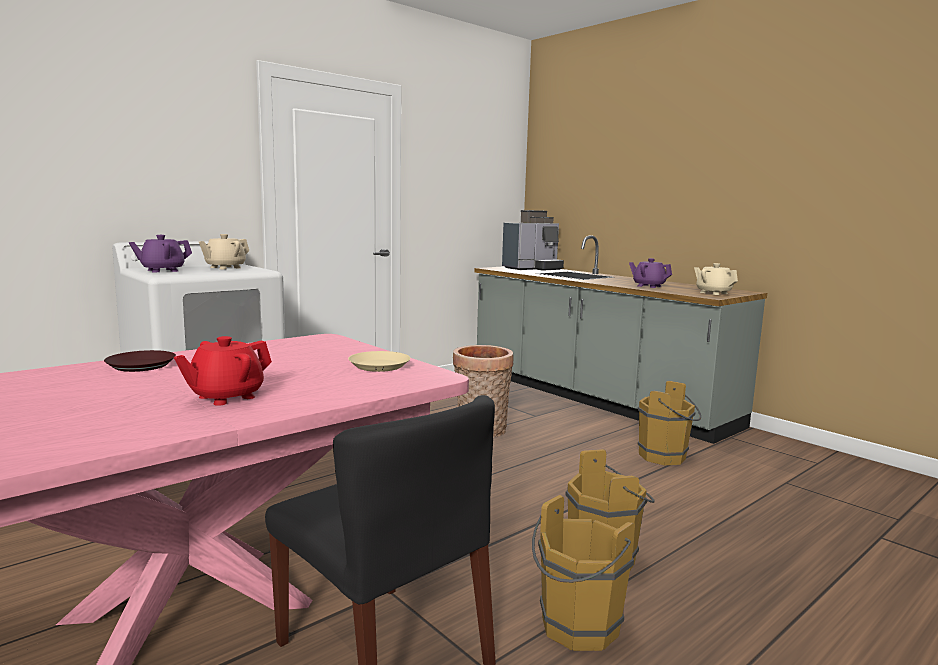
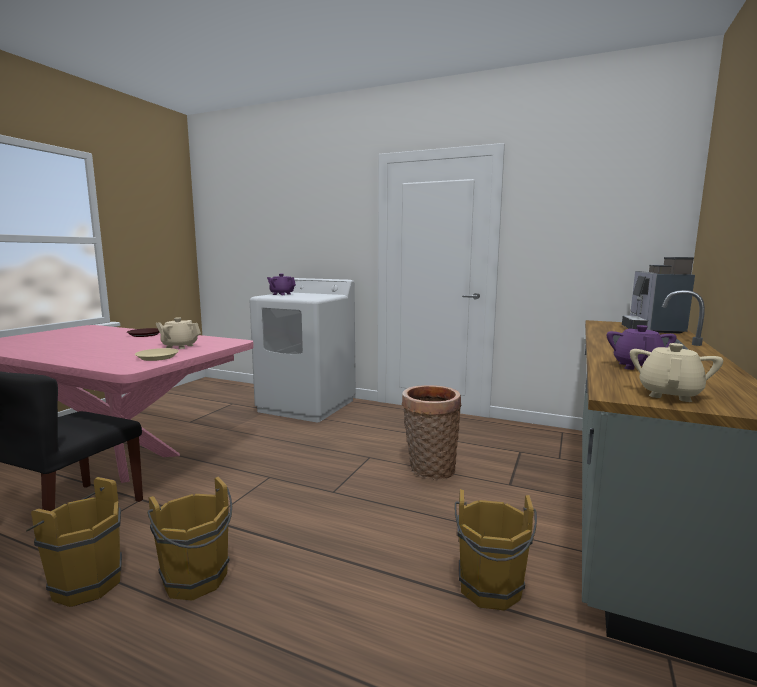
camera: 65 degrees right, 0 degrees up
(225, 267) = (314, 295): beige teapot -> beige teapot (179, 346)
(226, 397) = (80, 350): red teapot -> none
(533, 268) = (652, 328): coffee machine -> coffee machine turned 75 degrees clockwise

